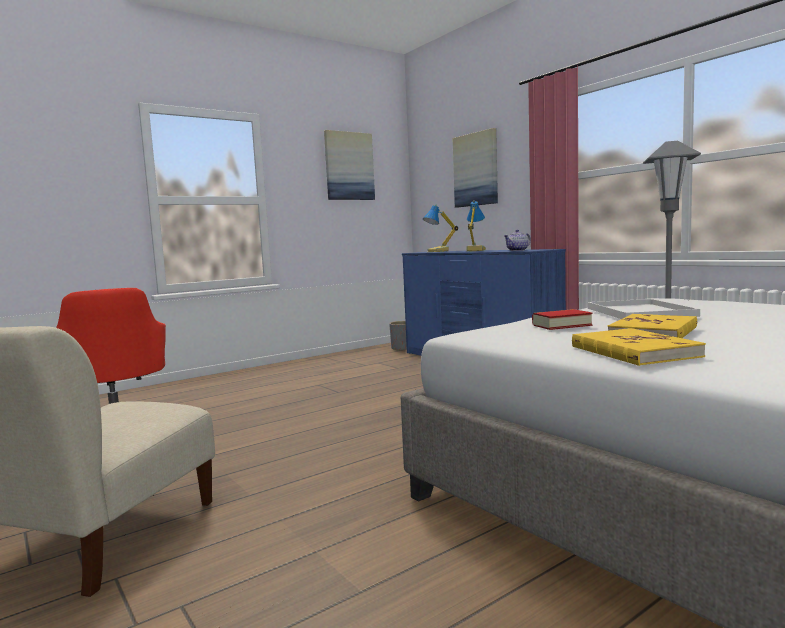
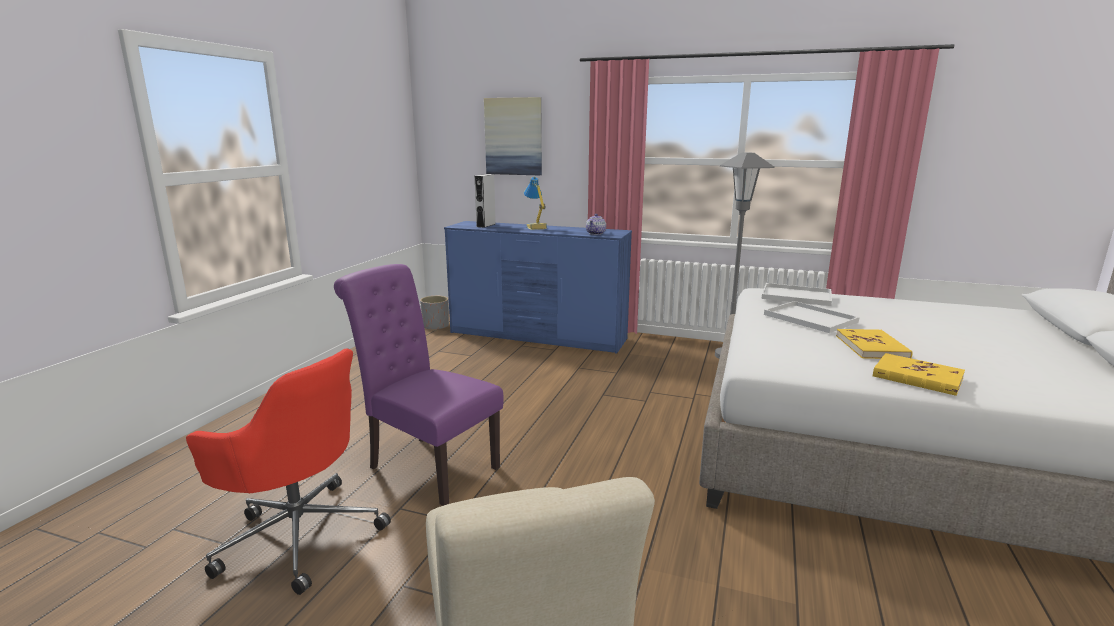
camera: 35 degrees left, 10 degrees up
(248, 423) = (427, 465): none -> purple chair
(349, 166) = (364, 120): picture -> none
(438, 251) = (486, 225): table lamp -> grey speaker
(561, 325) = (800, 344): book -> none
(674, 299) = (795, 296): none -> white tray

